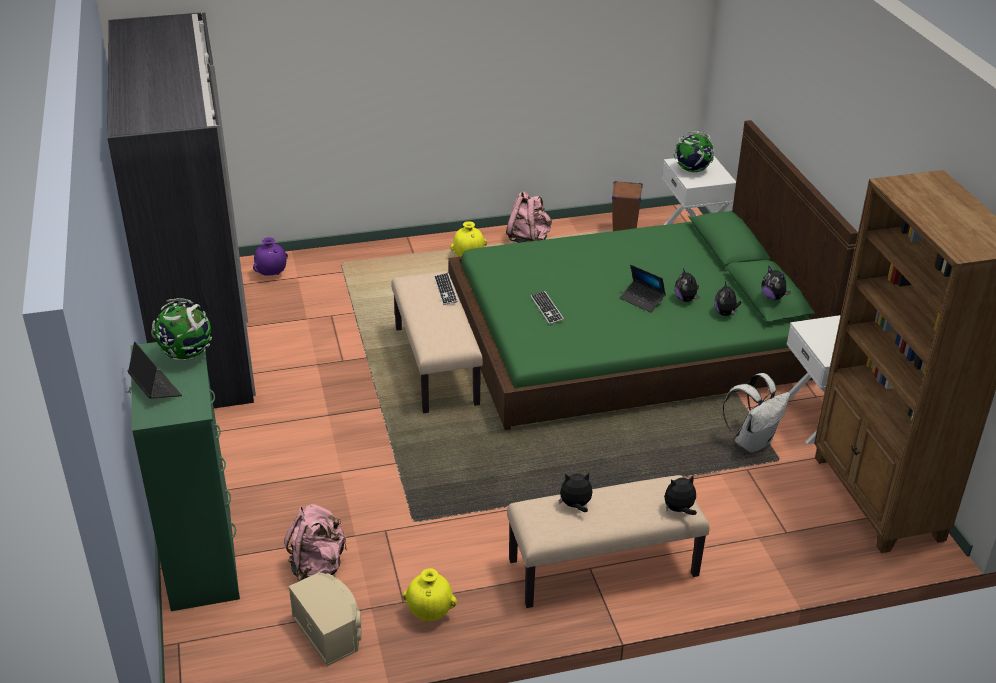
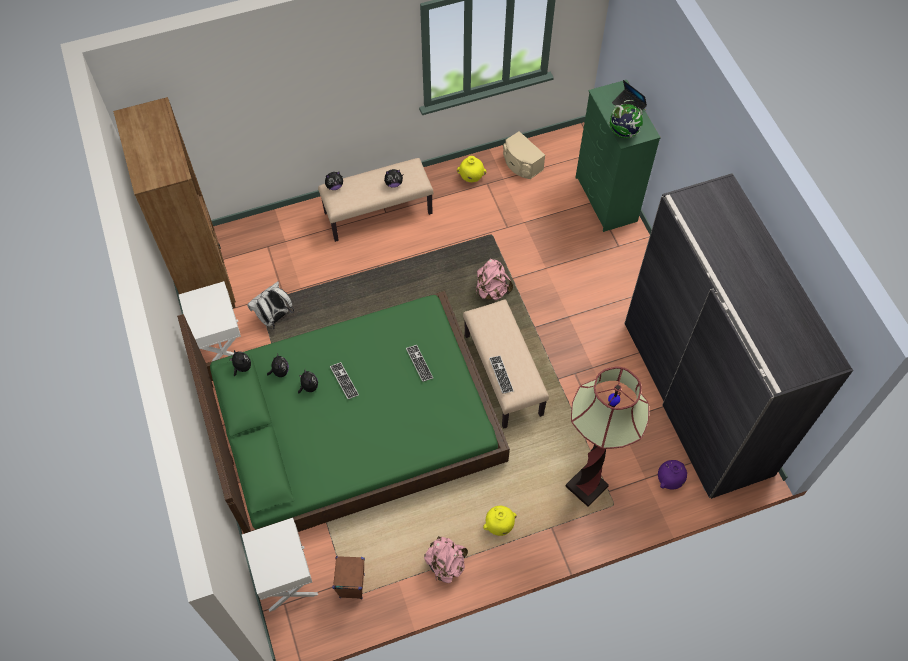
camera: 175 degrees right, 25 degrees up
(317, 567) = (539, 199): pink backpack -> pink backpack (492, 290)
(365, 276) = (586, 486): none -> floor lamp
(642, 300) = (344, 381): laptop -> keyboard
(692, 170) = (283, 554): globe -> none

